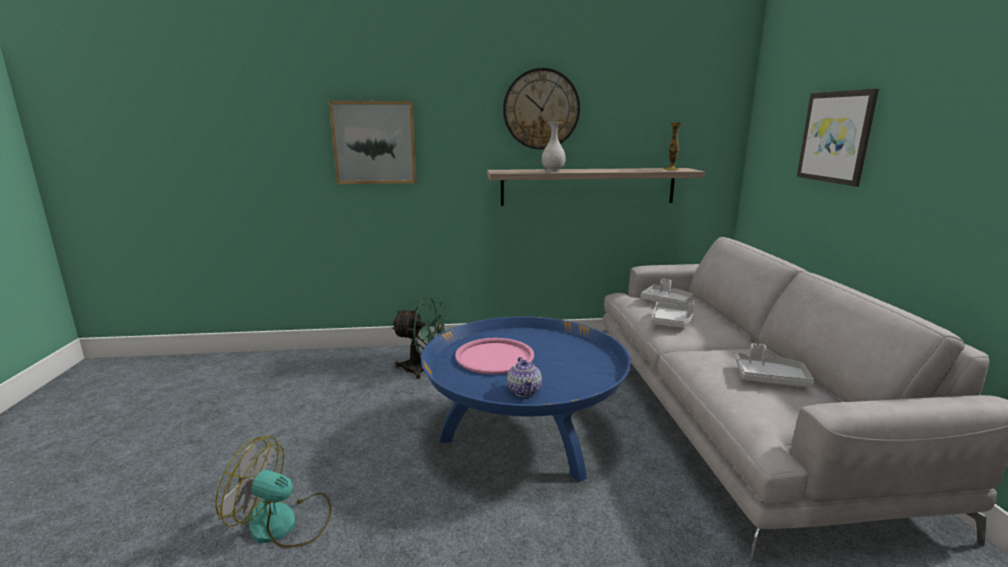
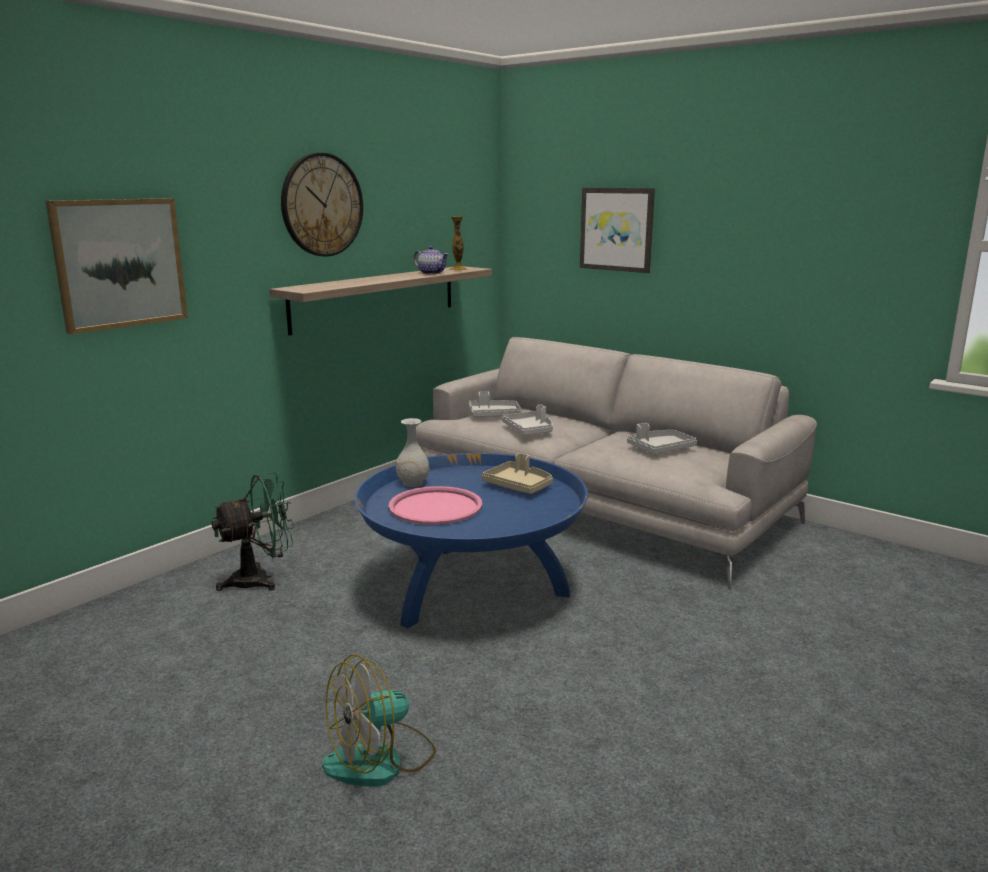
camera: 45 degrees left, 0 degrees up
(524, 390) = (516, 520): teapot -> teapot (431, 273)
(553, 171) = (356, 282): white vase -> white vase (412, 483)
(582, 364) = (519, 486): none -> beige tray

